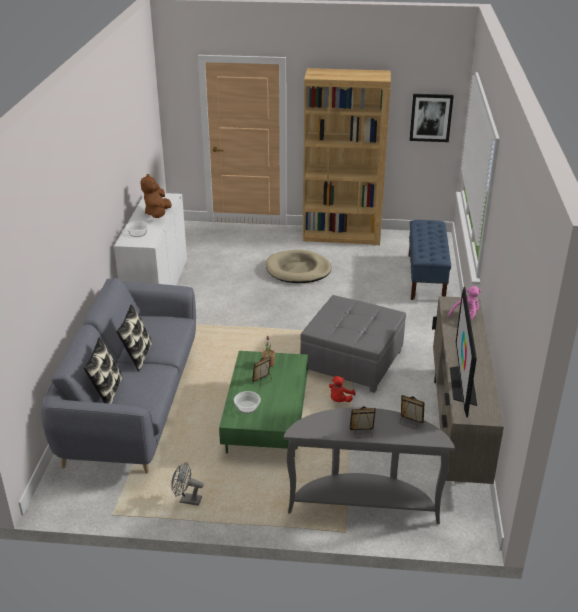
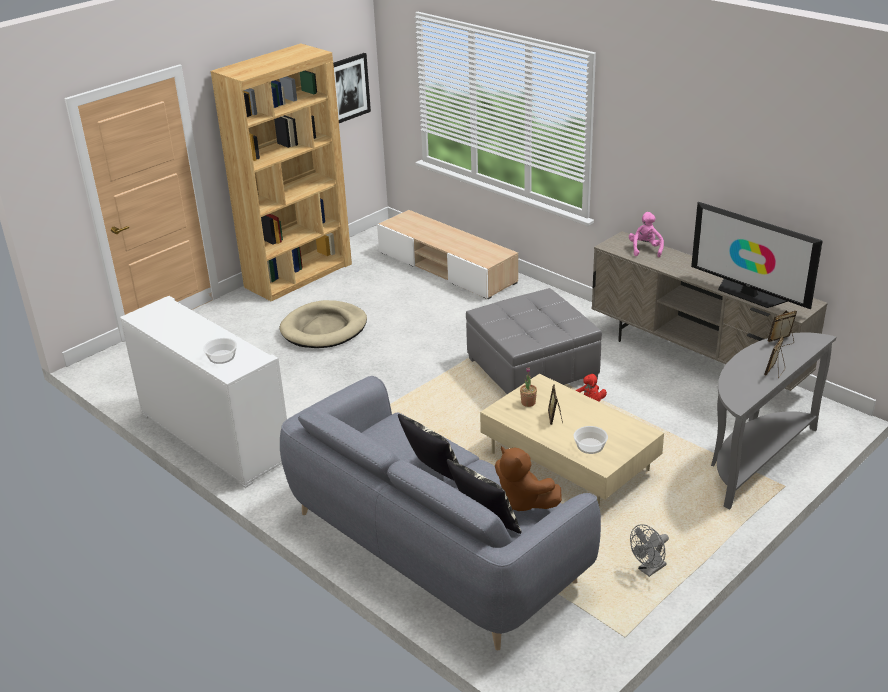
camera: 50 degrees left, 0 degrees up
(157, 214) = (194, 327): brown plush toy -> brown plush toy (523, 502)
(265, 419) = (567, 462): green coffee table -> beige coffee table
(426, 277) = (446, 267): blue bench -> beige tv stand

